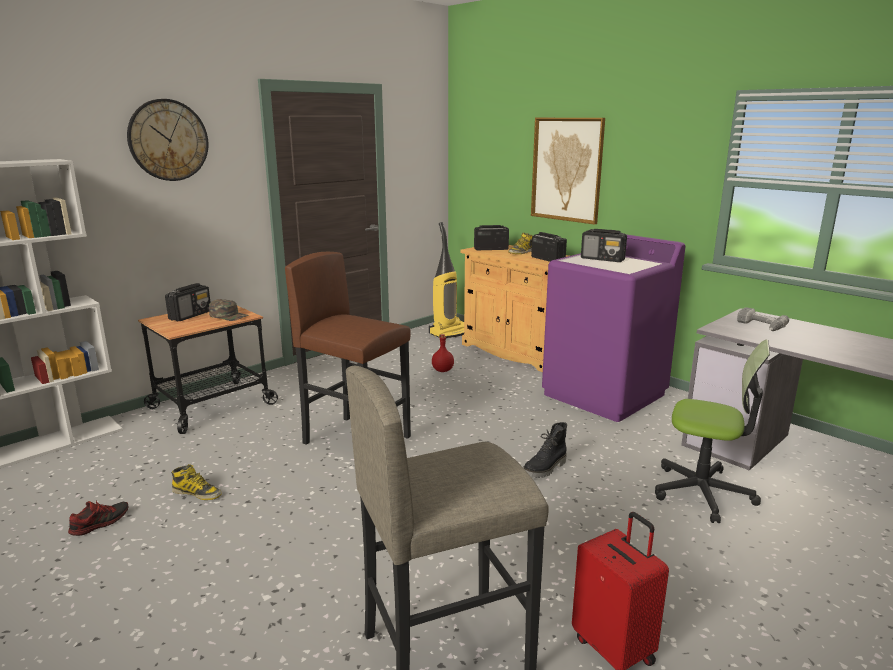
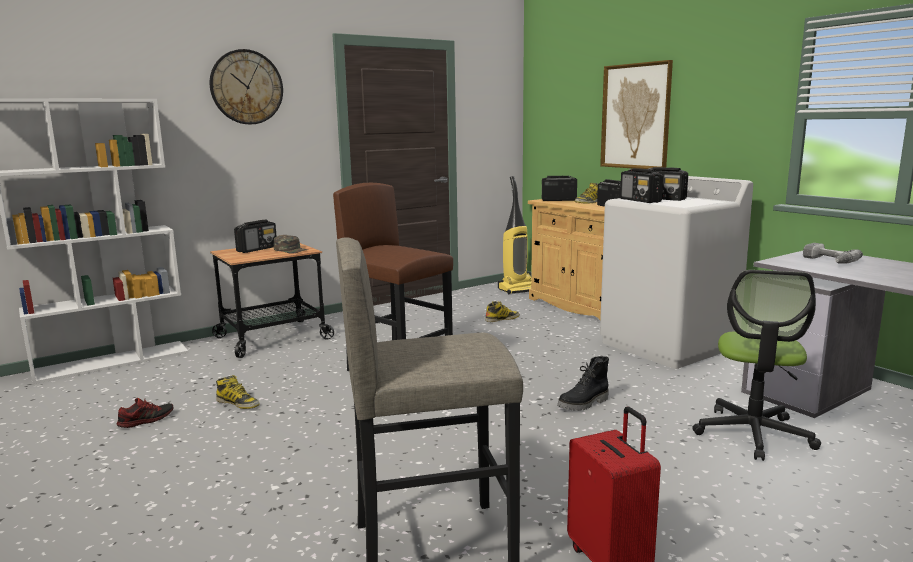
camera: 10 degrees right, 5 degrees down
(442, 370) = (502, 319): red bottle -> boot
(583, 262) = (640, 200): none -> radio
(604, 395) = (668, 345): purple washing machine -> white washing machine
(702, 492) = (753, 434): office chair -> office chair turned 75 degrees clockwise

